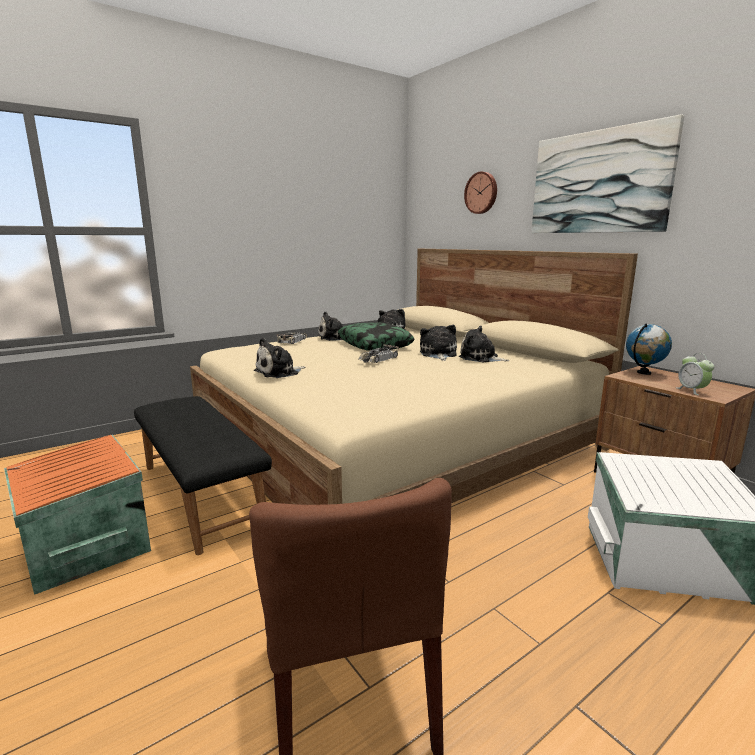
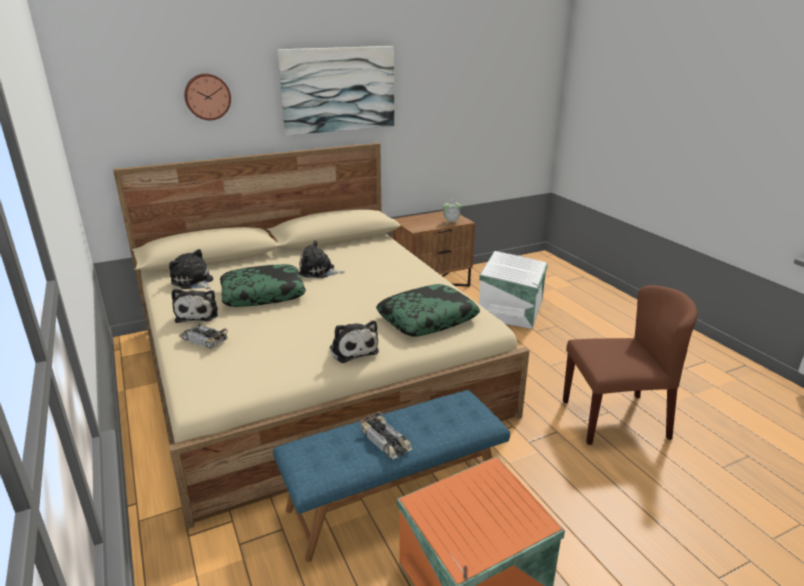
camera: 80 degrees left, 10 degrees up
(202, 495) = (394, 497): black bench -> blue bench
(348, 391) = (427, 319): none -> pillow
(378, 359) = (329, 297): toy car -> toy car (386, 441)
(480, 358) = (345, 258): plush toy -> none
(644, 373) = (410, 222): globe -> none

